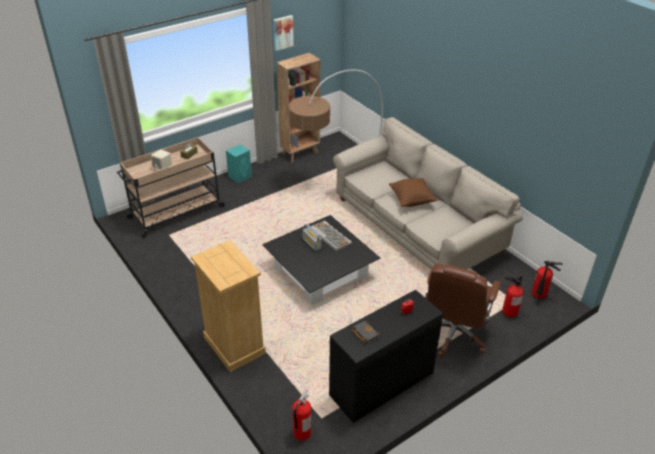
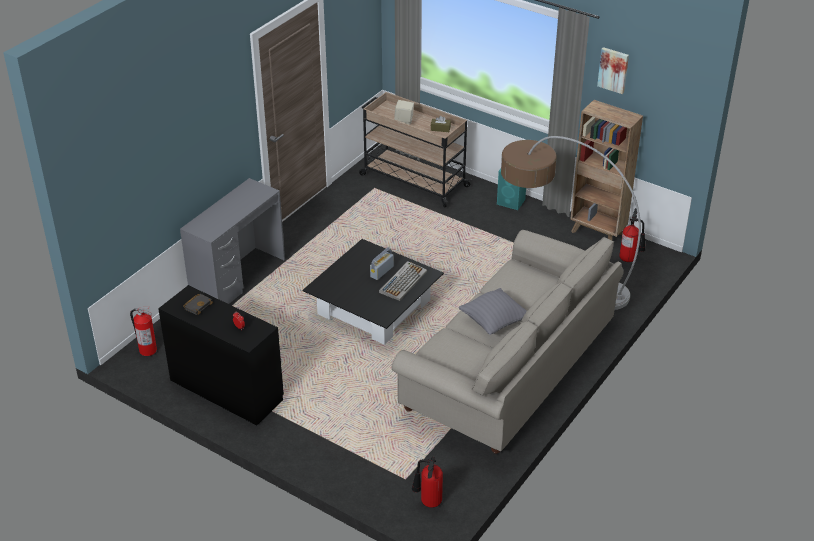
camera: 70 degrees right, 0 degrees up
(234, 345) = (238, 278): beige dresser -> grey desk
(411, 200) = (494, 322): brown pillow -> grey pillow
(453, 334) = (323, 431): brown office chair -> none
(509, 311) = (385, 477): fire extinguisher -> fire extinguisher (630, 259)

